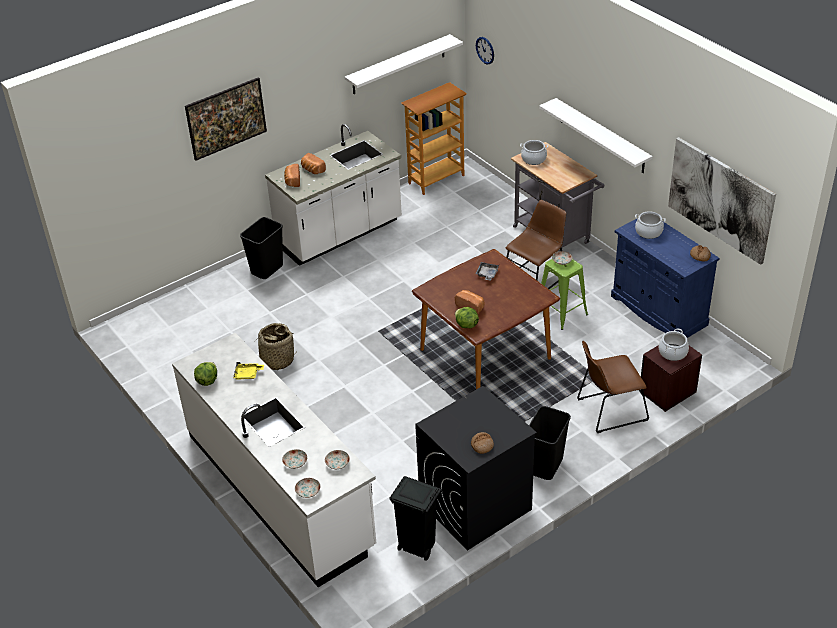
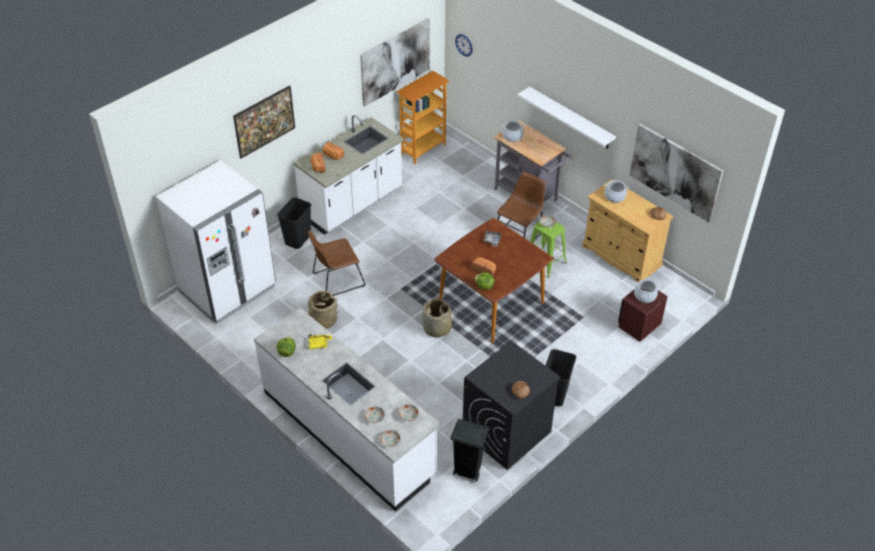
camera: 10 degrees left, 5 degrees up
(173, 319) = (228, 289): none -> white fridge
(398, 65) = (395, 61): white shelf -> picture
(413, 379) = (437, 328): none -> basket
(609, 410) = (596, 344): brown chair -> brown chair (336, 280)
(658, 310) = (621, 256): blue cabinet -> beige cabinet

